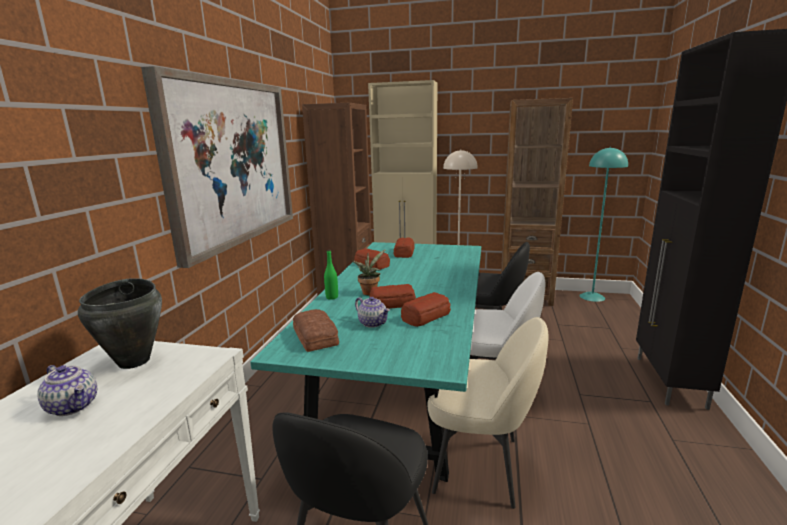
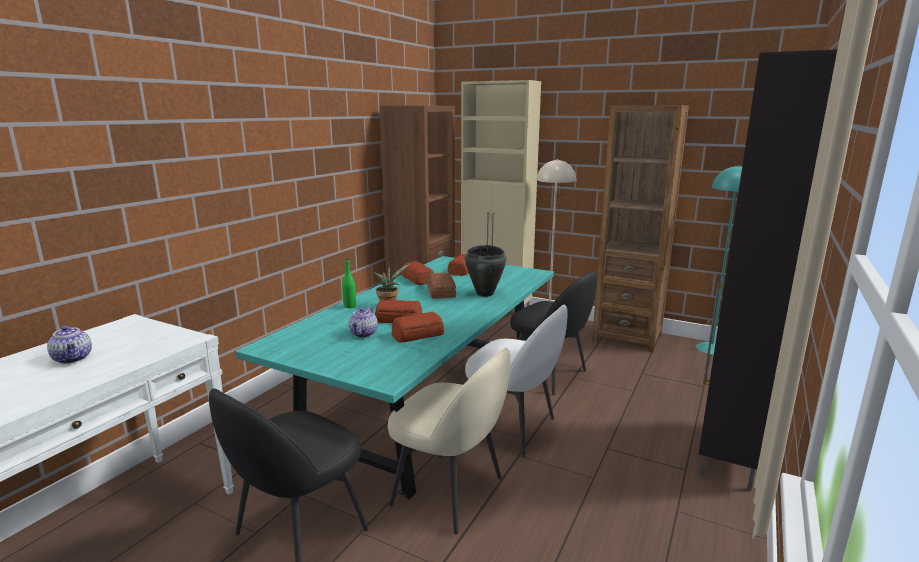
camera: 15 degrees right, 0 degrees up
(135, 361) = (135, 334): black cooking pot -> black cooking pot (485, 294)
(232, 163) = (282, 167): picture -> none
(316, 336) = (304, 338): bread -> bread (441, 291)
(373, 323) = (364, 334): teapot -> teapot turned 45 degrees clockwise

